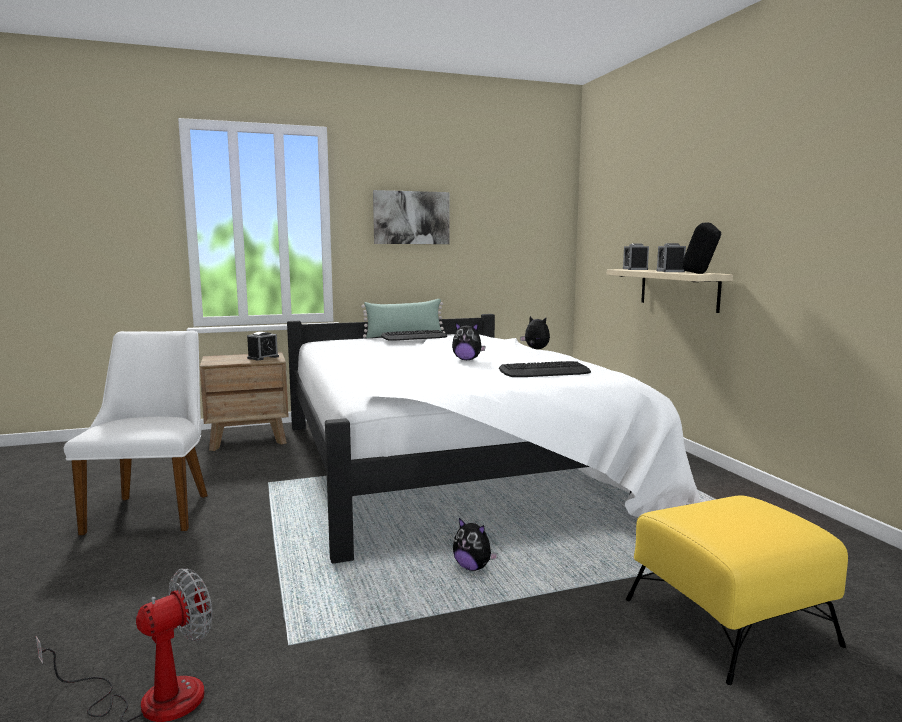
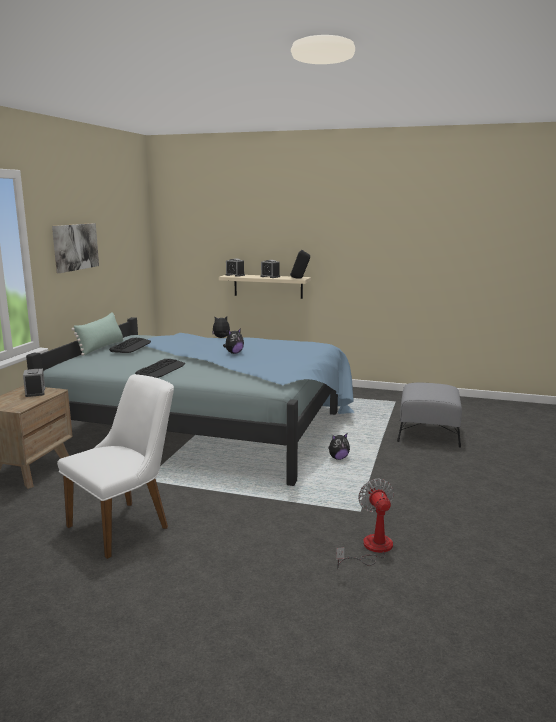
camera: 55 degrees left, 5 degrees up
(155, 508) = (127, 524): white chair -> white chair turned 105 degrees clockwise
(452, 465) = (210, 427): white bed -> blue bed
(545, 371) = (291, 349): keyboard -> keyboard (161, 369)
(727, 621) = (428, 433): yellow ottoman -> grey ottoman

